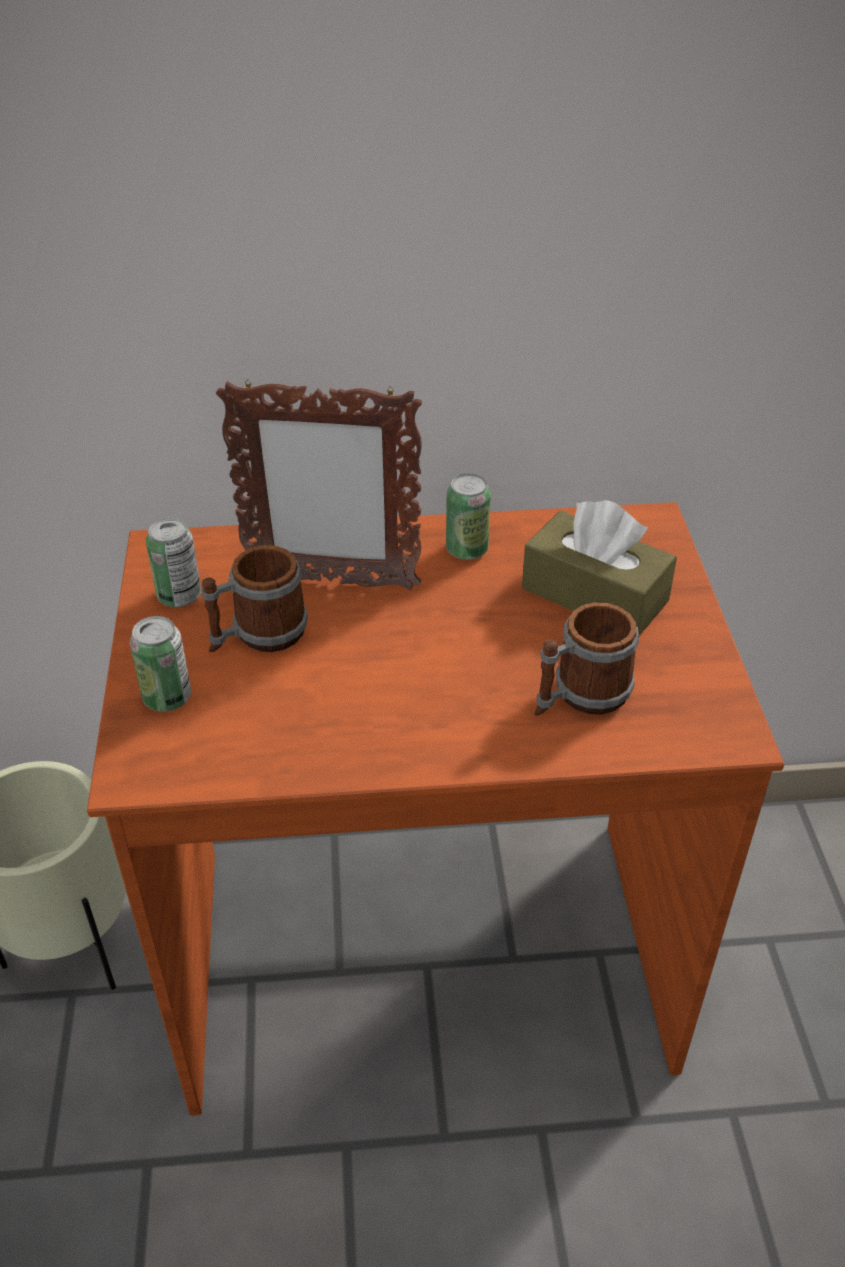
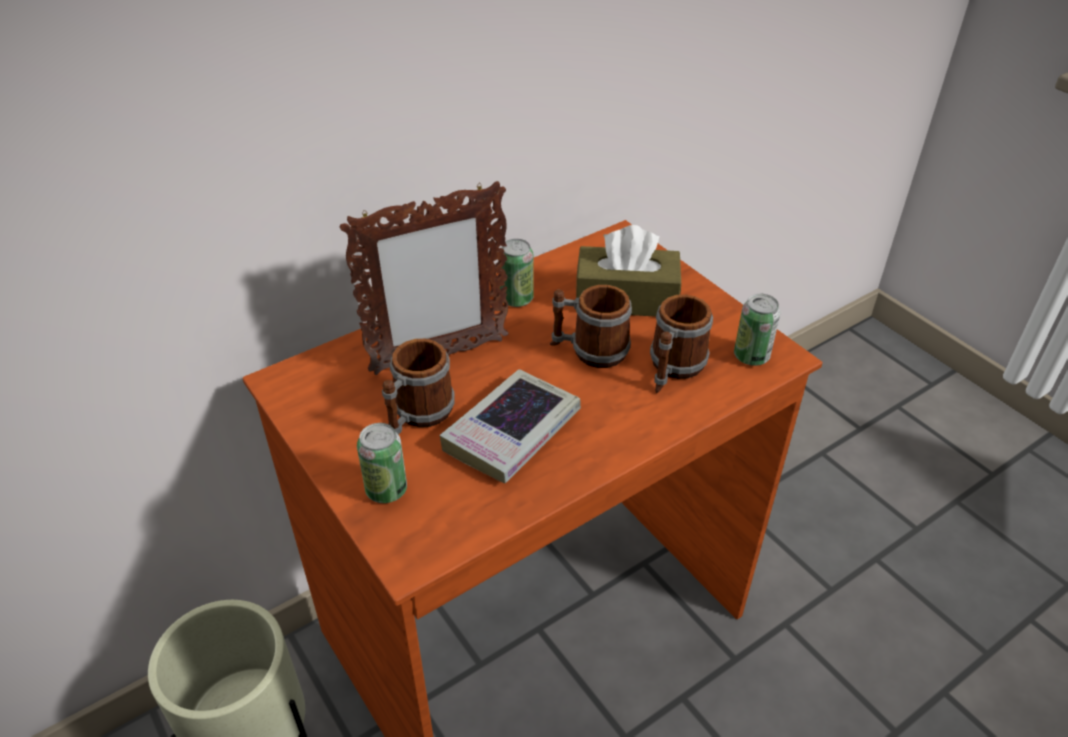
camera: 30 degrees left, 0 degrees up
(179, 596) = (329, 411): can -> can (751, 356)
(339, 692) = (512, 432): none -> book
(499, 637) = (589, 350): none -> mug

